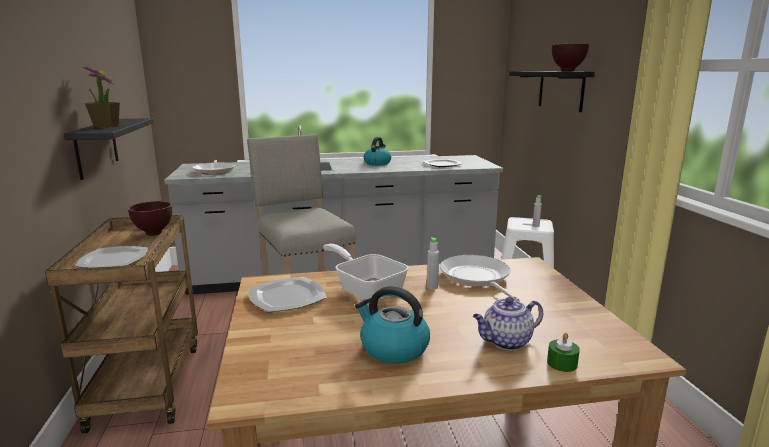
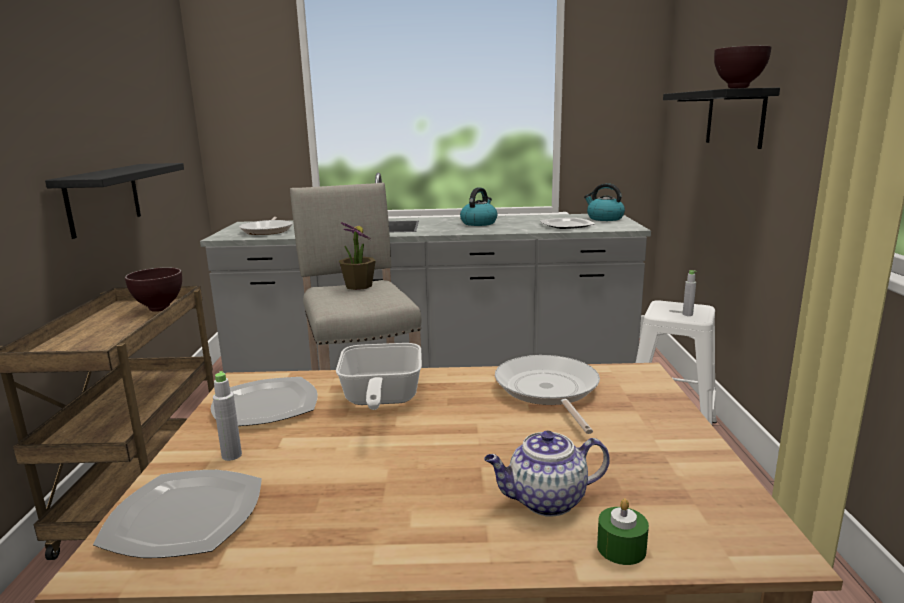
camera: 10 degrees right, 0 degrees up
(106, 126) = (109, 172): potted plant -> potted plant (358, 286)
(114, 260) = (89, 342): plate -> plate (186, 517)
(366, 289) = (380, 400): frying pan -> frying pan turned 150 degrees counterclockwise
(393, 348) = (367, 497): kettle -> kettle (604, 218)
(432, 287) = (475, 402): grey bottle -> grey bottle (231, 455)

